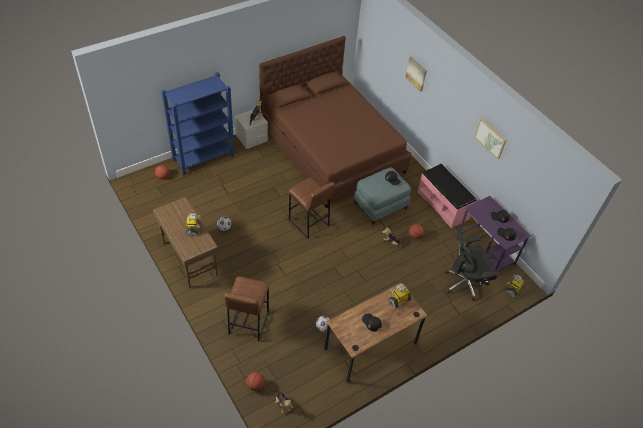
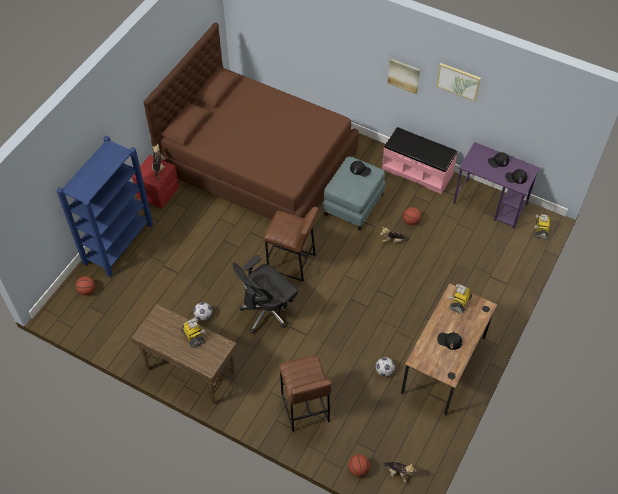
camera: 25 degrees left, 5 degrees up
(251, 138) = (157, 193): white nightstand -> red nightstand
(416, 73) = (332, 37): picture -> picture (404, 75)
(465, 283) = (492, 248): office chair -> office chair (267, 311)

